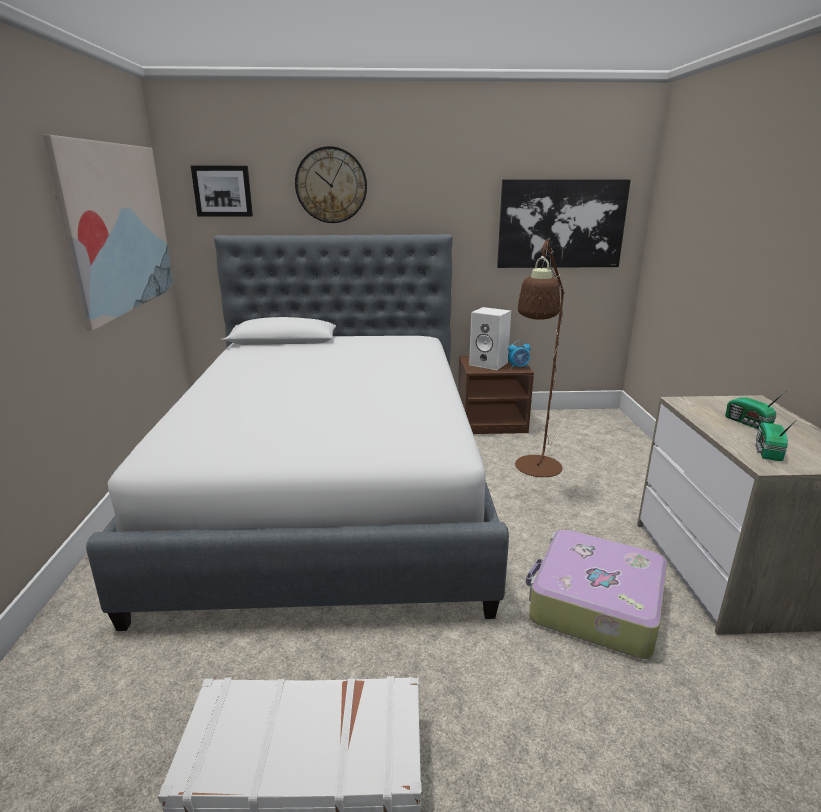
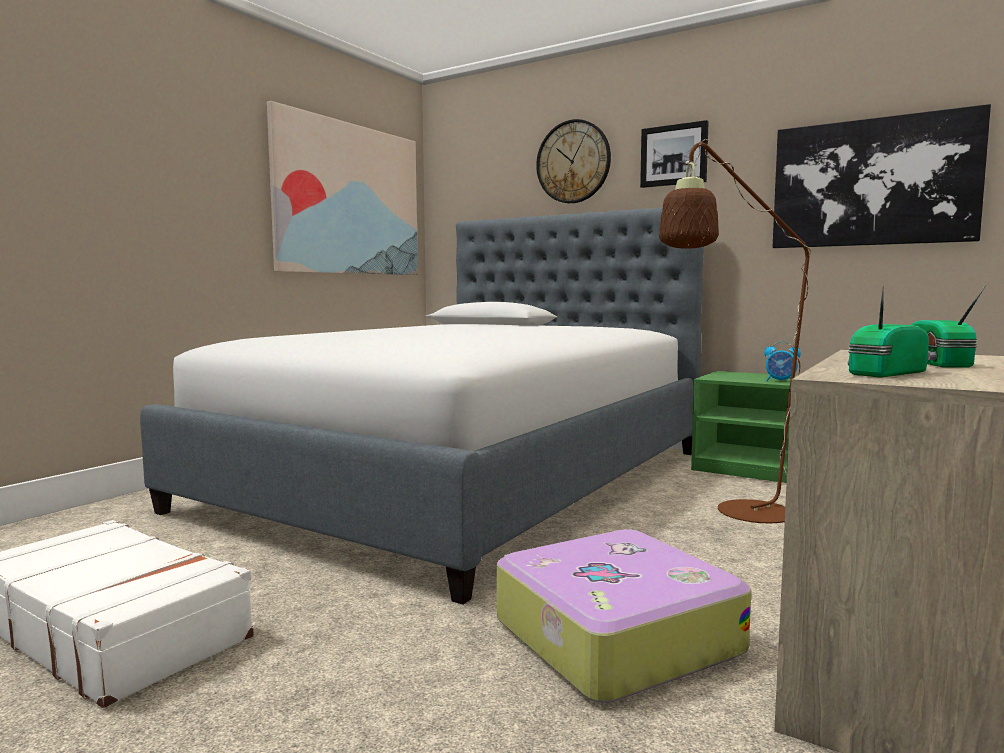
camera: 35 degrees right, 15 degrees down
(222, 191) = (473, 179): picture -> picture (674, 155)
(489, 364) = (744, 377): white speaker -> none
(491, 423) = (750, 468): brown nightstand -> green nightstand

